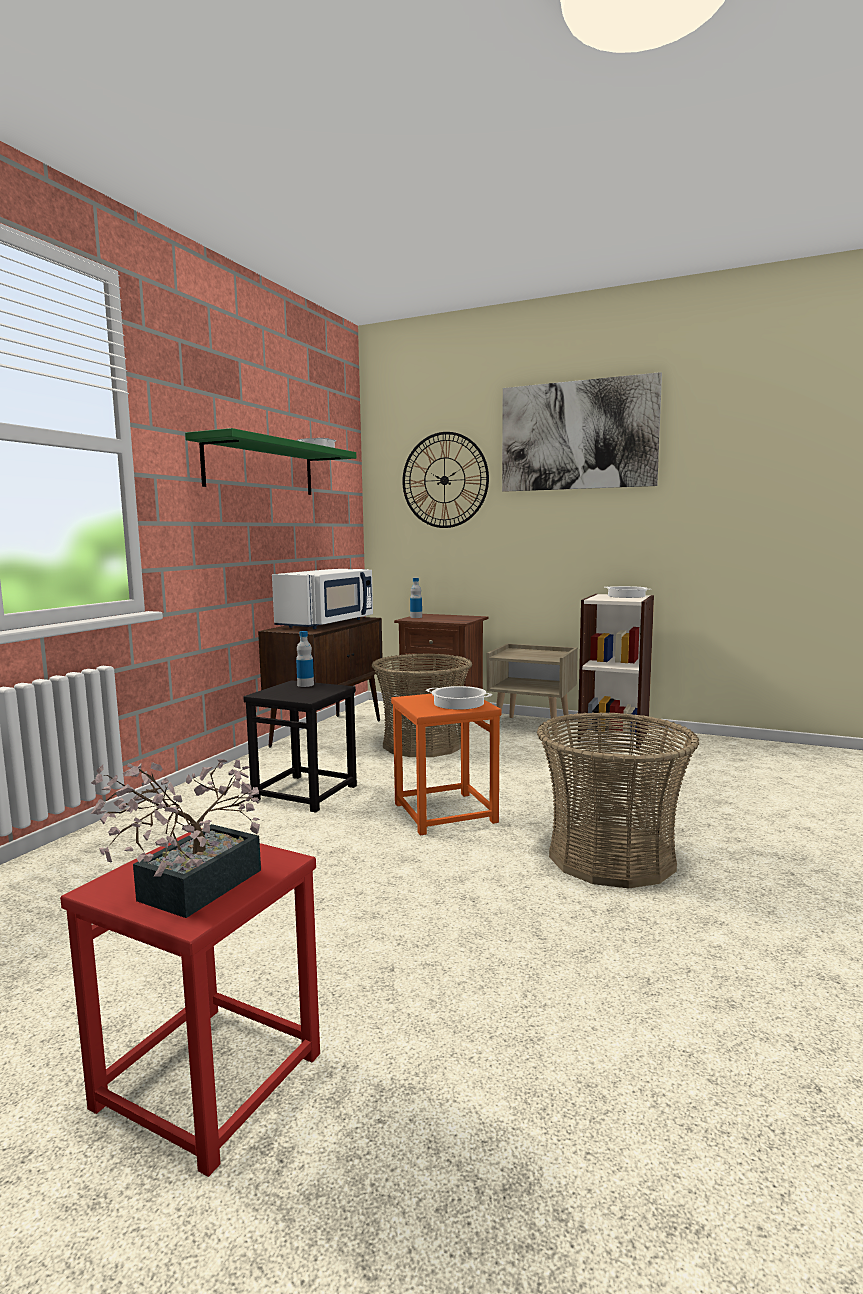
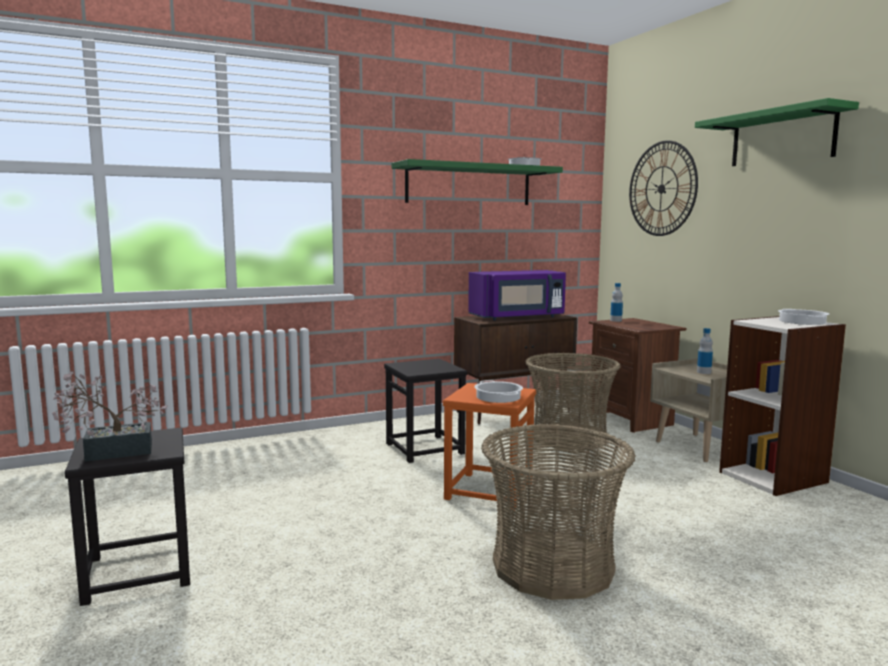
camera: 40 degrees right, 0 degrees up
(210, 1081) = (138, 572): red stool -> black stool
(305, 685) = (437, 363): bottle -> bottle (704, 372)
(328, 623) = (518, 317): white microwave -> purple microwave
(577, 435) = (782, 138): picture -> green shelf

